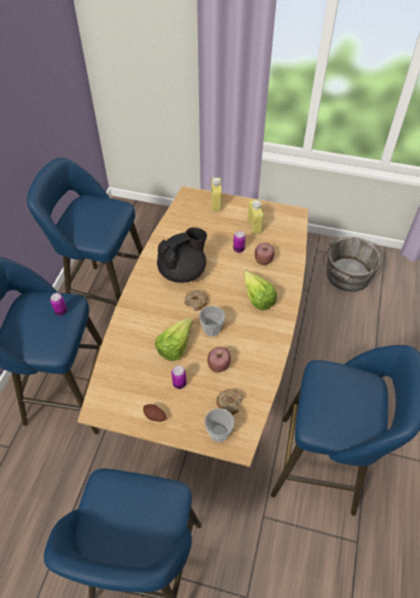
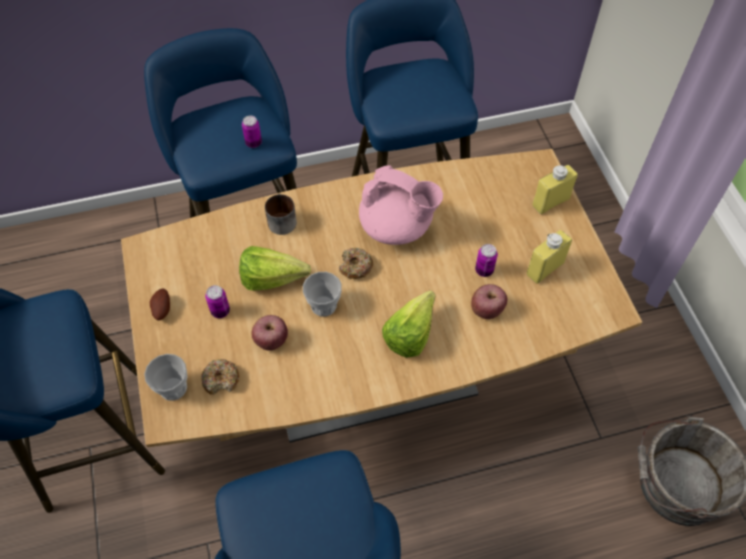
camera: 60 degrees right, 5 degrees up
(134, 323) = (280, 220): none -> mug
(183, 271) = (397, 227): black teapot -> pink teapot

